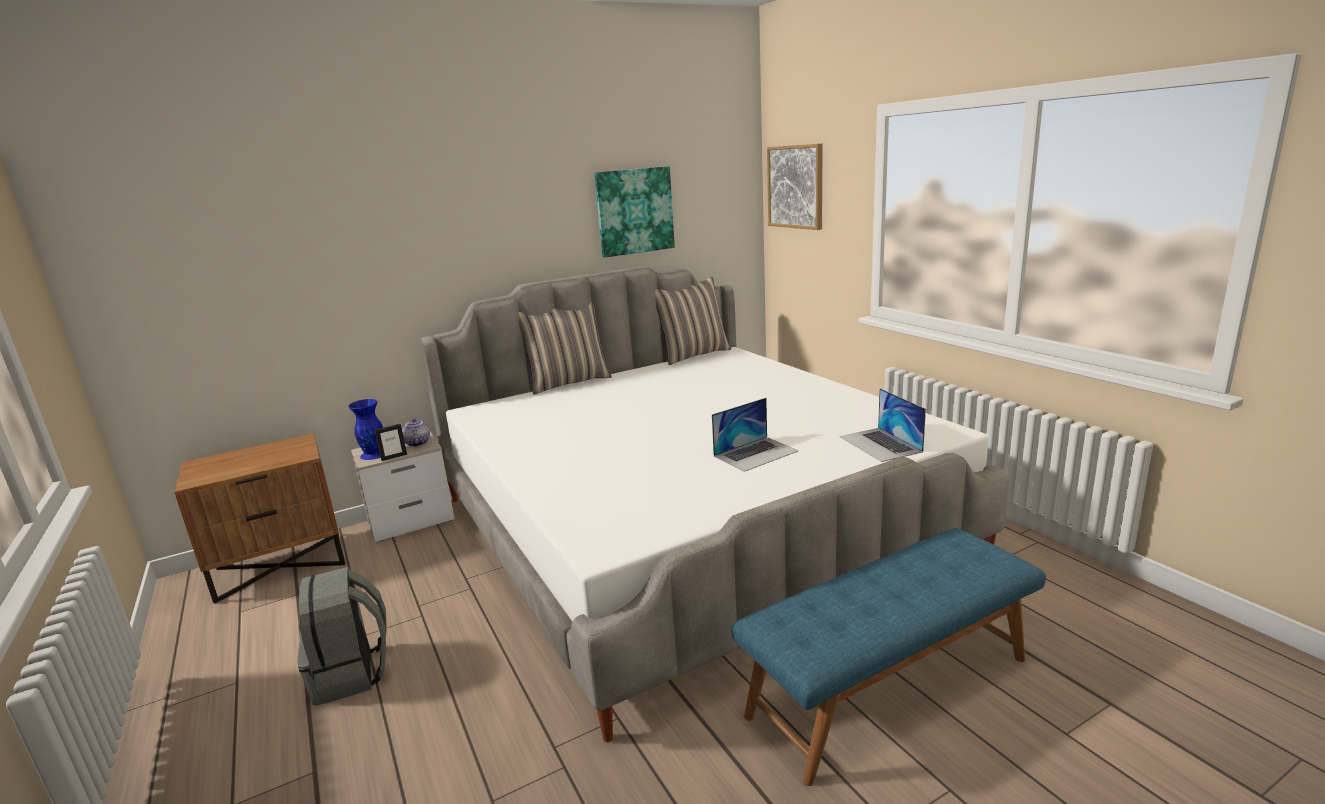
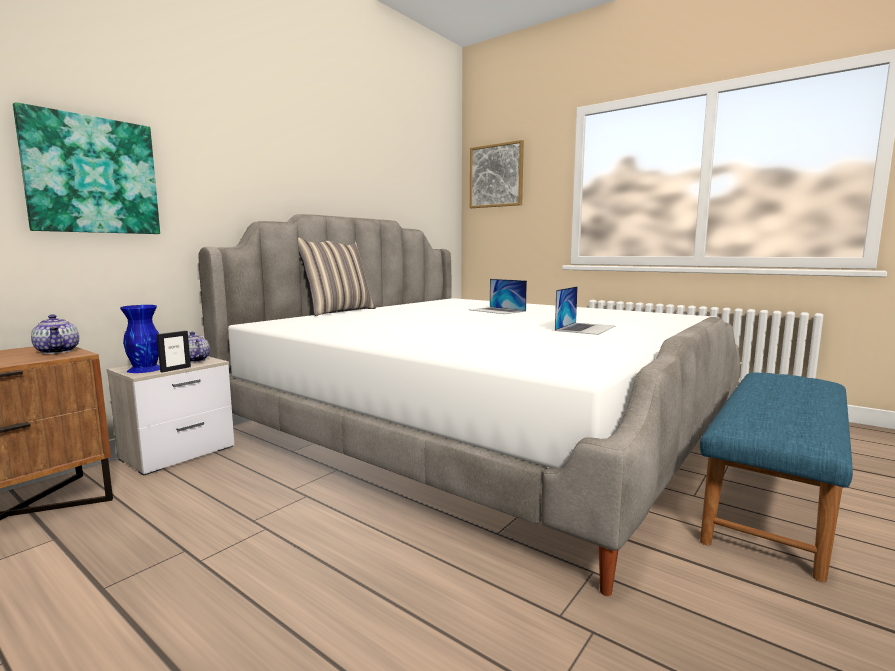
camera: 25 degrees left, 10 degrees down
(299, 450) = (58, 351): none -> teapot
(352, 674) = (213, 605): grey backpack -> none
(634, 211) = (383, 174): picture -> picture (92, 175)
(693, 354) = (426, 300): pillow -> none
(880, 444) = (665, 322): laptop -> laptop (497, 310)

